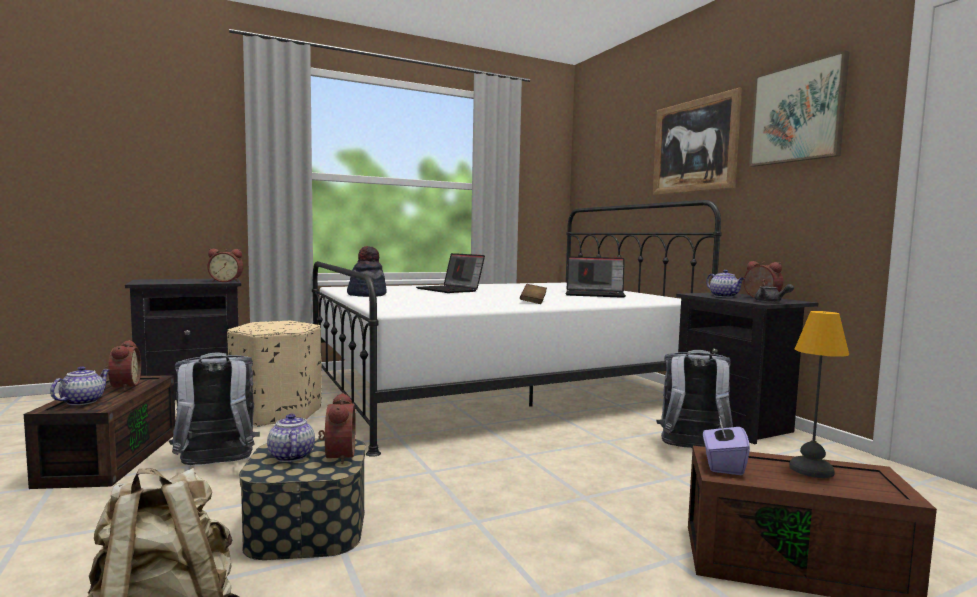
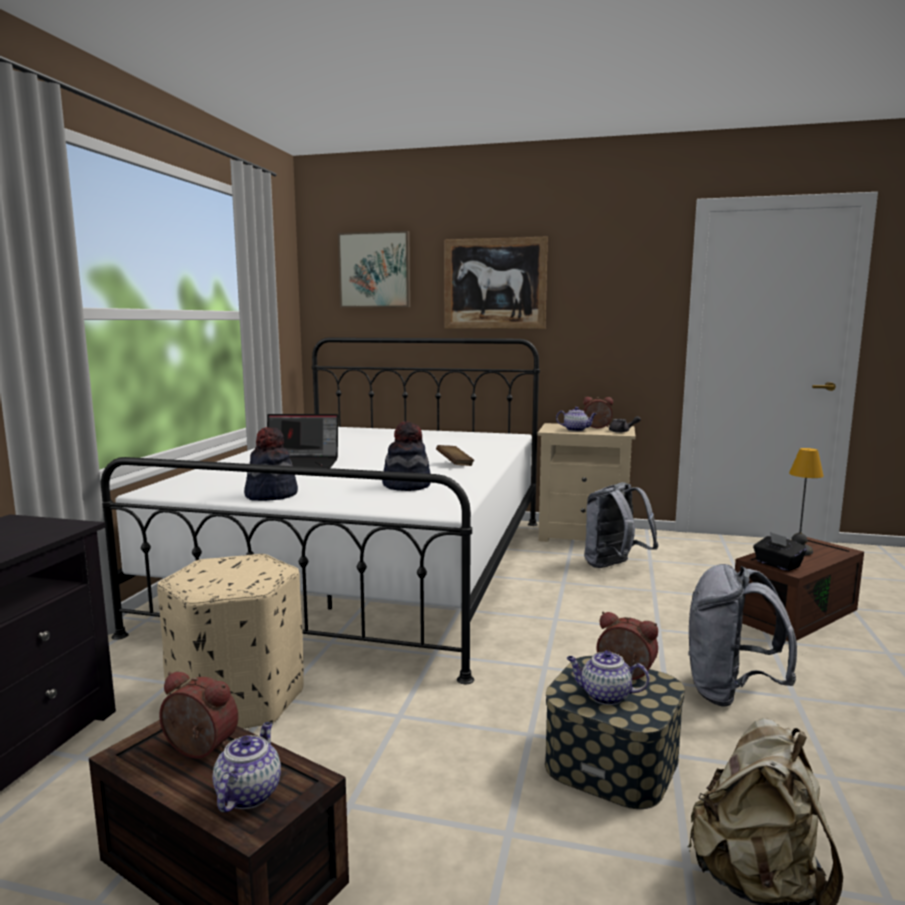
camera: 50 degrees left, 5 degrees up
(83, 401) = (248, 793): teapot -> teapot turned 45 degrees clockwise
(216, 465) = (375, 782): grey backpack -> grey backpack (730, 692)
(226, 281) = (66, 526): alarm clock -> none
(445, 303) = (406, 485): none -> hat
(595, 294) = (436, 441): laptop -> none
(723, 465) = (777, 565): purple tissue box -> black tissue box
(736, 423) = (584, 535): black nightstand -> beige nightstand
(797, 113) = (605, 270): picture -> picture (375, 270)

